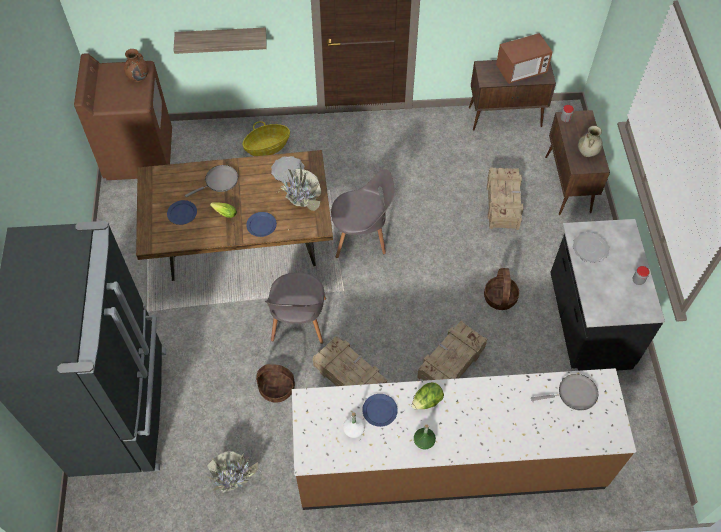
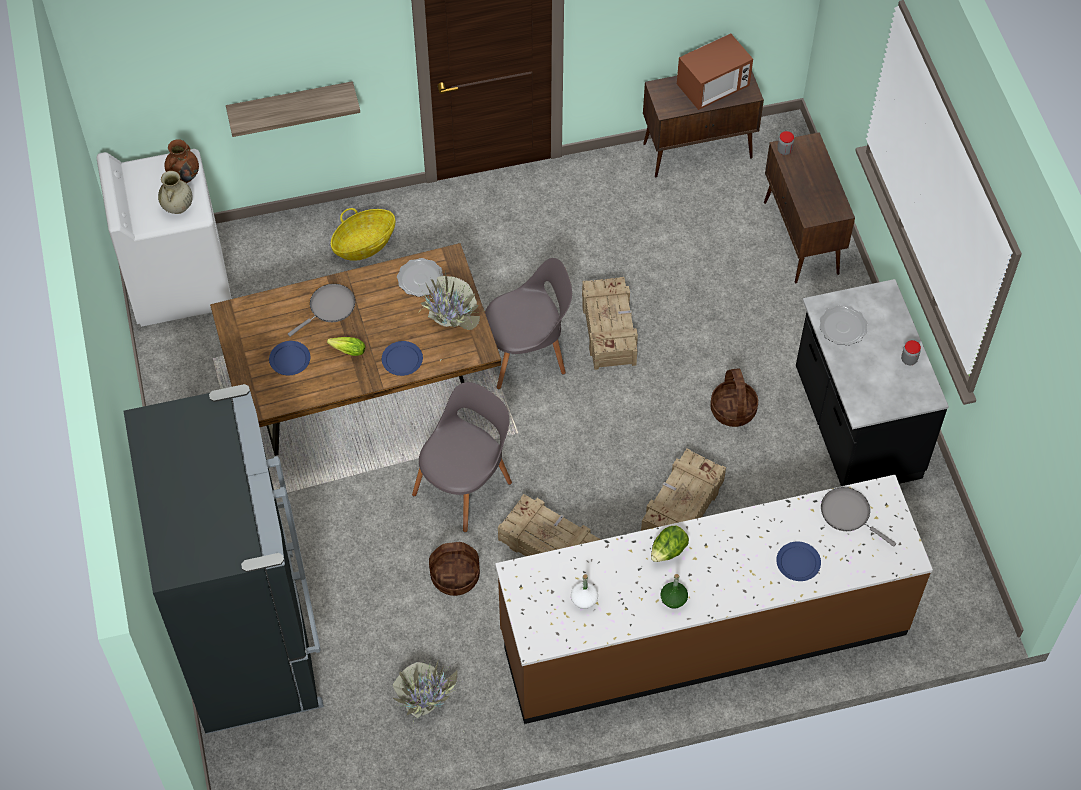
camera: 10 degrees left, 0 degrees up
(139, 154) = (178, 281): brown washing machine -> white washing machine
(298, 322) = (465, 485): grey chair -> grey chair turned 135 degrees counterclockwise
(380, 410) = (611, 571): blue plate -> blue plate (798, 562)
(503, 203) = (716, 277): crate -> crate (609, 329)
(574, 394) = (848, 514): grey frying pan -> grey frying pan turned 120 degrees counterclockwise
(587, 152) = (821, 194): beige vase -> beige vase (178, 207)

